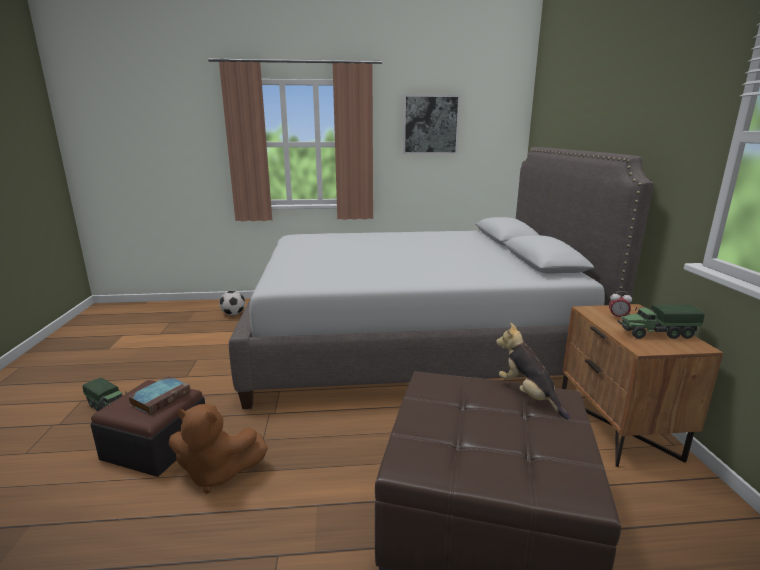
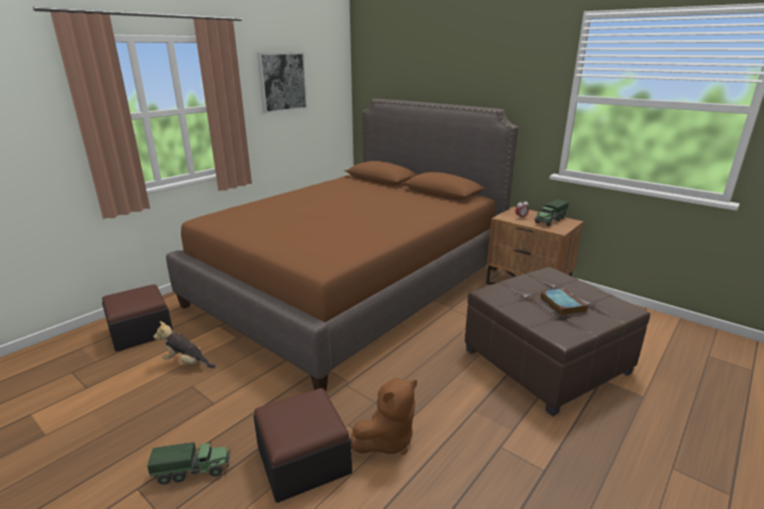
camera: 45 degrees left, 5 degrees up
(161, 398) = (309, 409): book -> book (561, 304)
(233, 314) = (141, 331): football -> ottoman
(412, 342) = (353, 286): grey bed -> brown bed
(528, 395) = (538, 278): plush toy -> plush toy (187, 363)

